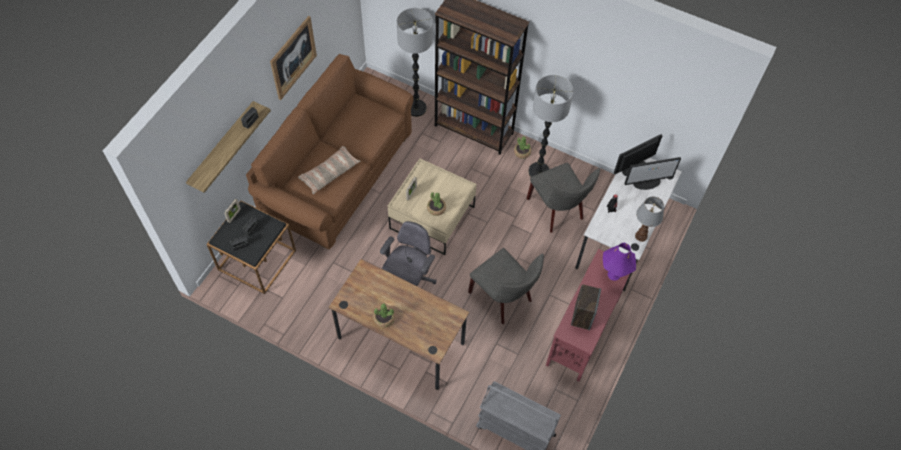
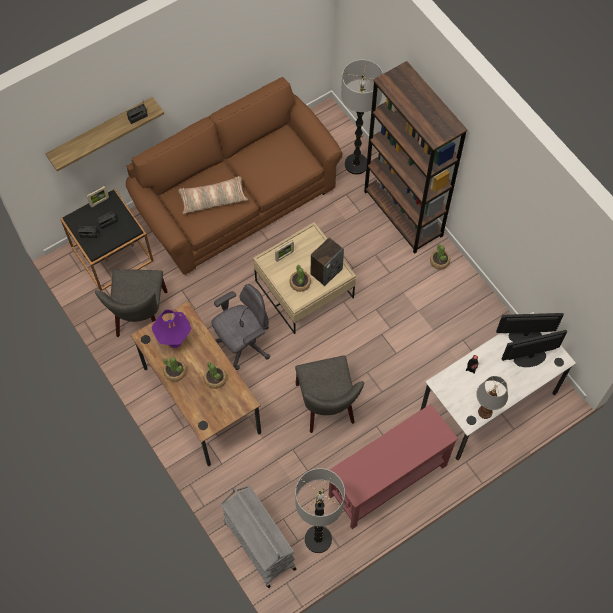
camera: 30 degrees right, 5 degrees up
(293, 58) = (219, 66): picture -> none
(420, 308) = (215, 379): none -> potted plant
(539, 172) = (444, 290): floor lamp -> floor lamp (318, 539)
(557, 211) = (439, 342): grey chair -> grey chair (140, 317)
(582, 316) = (370, 465): speaker -> speaker (326, 271)
(614, 274) = (430, 438): purple table lamp -> purple table lamp (175, 341)
(647, 182) = (529, 357): monitor -> monitor turned 150 degrees clockwise

